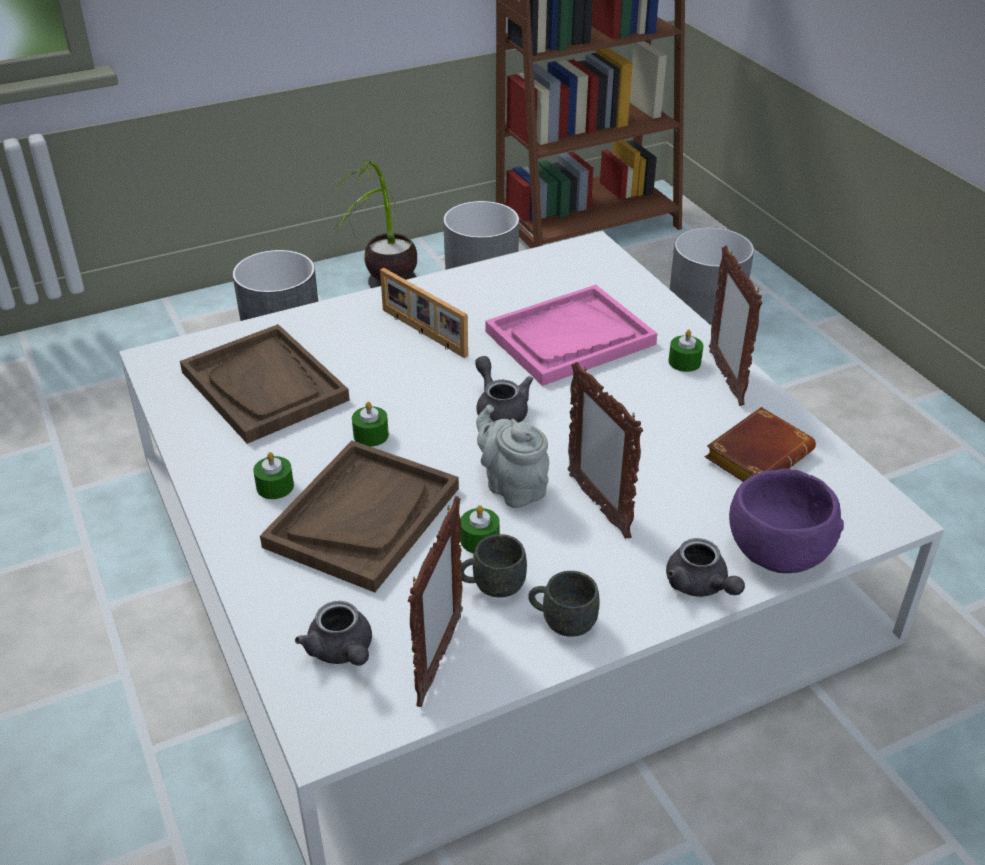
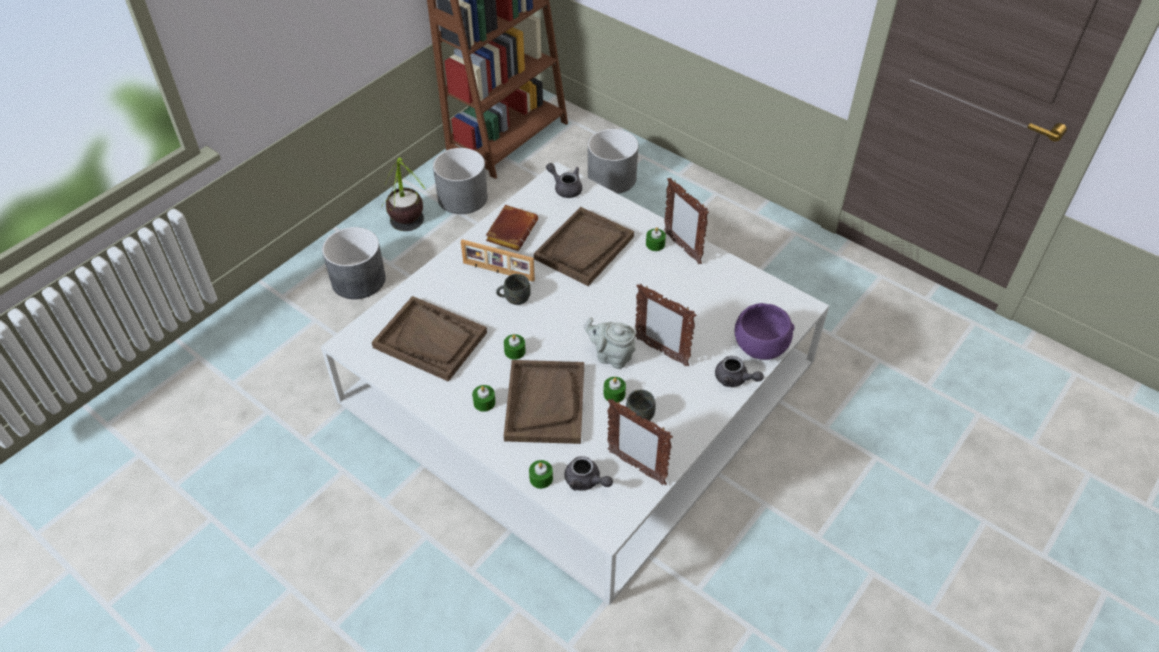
camera: 25 degrees left, 10 degrees up
(276, 620) = (541, 478): none -> green candle
(439, 660) = (636, 467): picture frame -> picture frame turned 135 degrees clockwise
(499, 408) = (574, 309): grey teapot -> grey teapot (565, 188)
(562, 621) = (681, 424): grey mug -> grey mug (513, 299)
(570, 338) = (584, 248): pink tray -> brown tray
(757, 454) = (723, 292): brown book -> brown book (511, 230)

